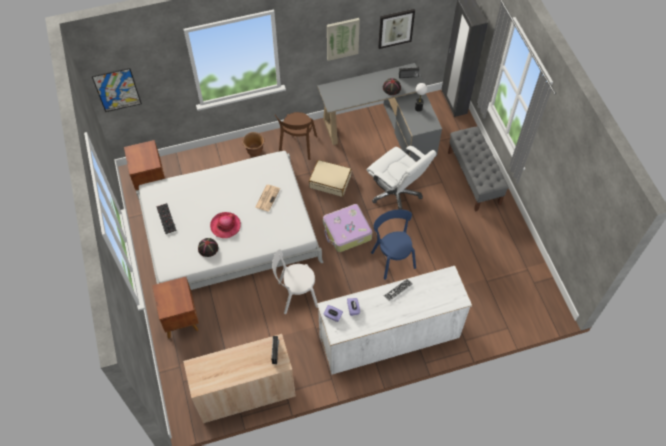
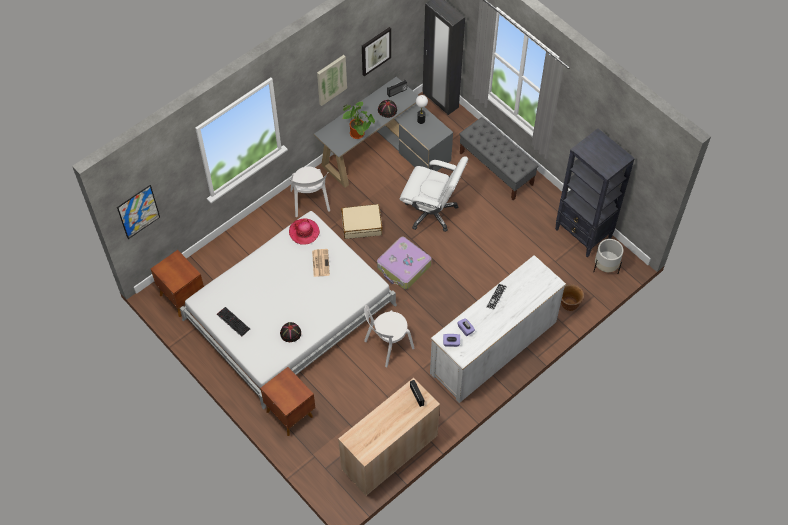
camera: 25 degrees left, 0 degrees up
(225, 226) = (295, 305): hat -> hat (304, 232)
(254, 151) = (270, 224): brown planter -> brown planter (569, 304)
(297, 146) = (310, 202): brown chair -> white chair
(355, 99) = (358, 134): none -> potted plant
(392, 258) = (459, 274): blue chair -> none
(526, 267) = (583, 234): none -> black bookcase
(532, 305) = (605, 266): none -> white planter

